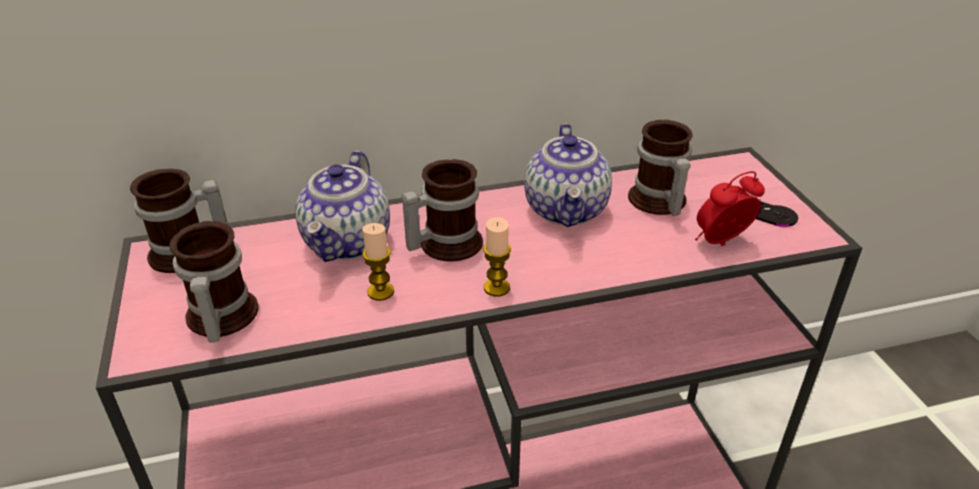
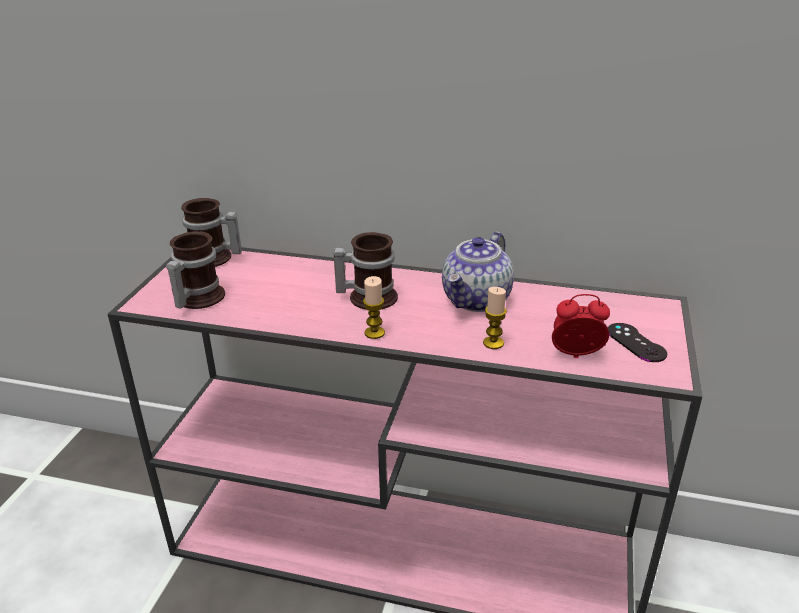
camera: 30 degrees right, 5 degrees down
(348, 243) = (308, 279): teapot -> none
(380, 292) = (300, 313): candle -> candle (493, 343)
(656, 202) = (554, 314): mug -> none

